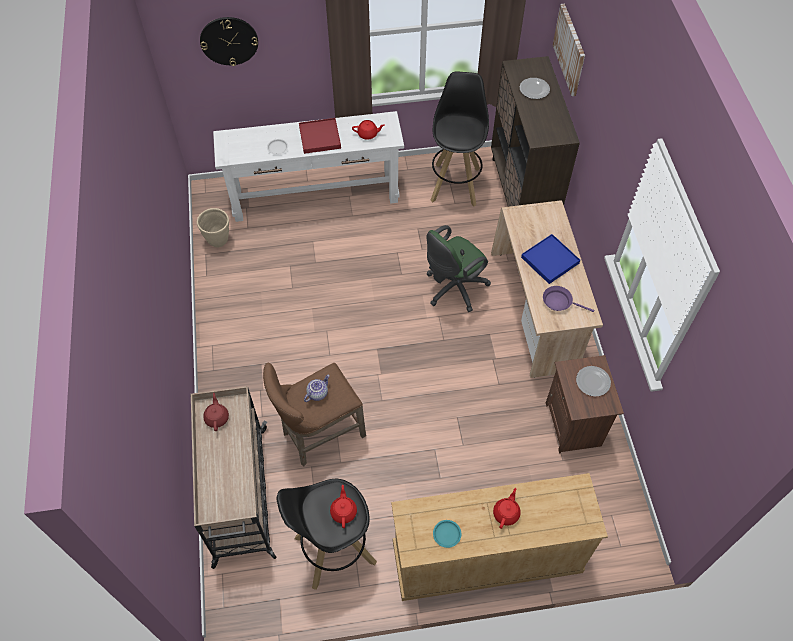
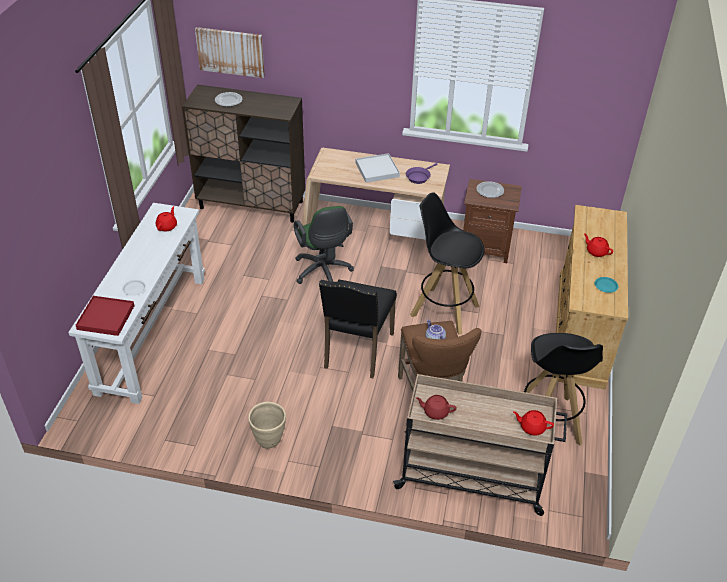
camera: 70 degrees left, 15 degrees down
(218, 241) = (154, 424): beige planter -> beige planter (269, 440)
(229, 40) = (39, 220): wall clock -> none
(320, 137) = (144, 257): red tray -> red tray (106, 317)
(344, 511) = (565, 344): red teapot -> red teapot (532, 427)
(359, 352) = (356, 351): none -> black chair
(455, 183) = (210, 237): black stool -> black stool (444, 310)
(550, 260) = (377, 170): blue tray -> white tray

